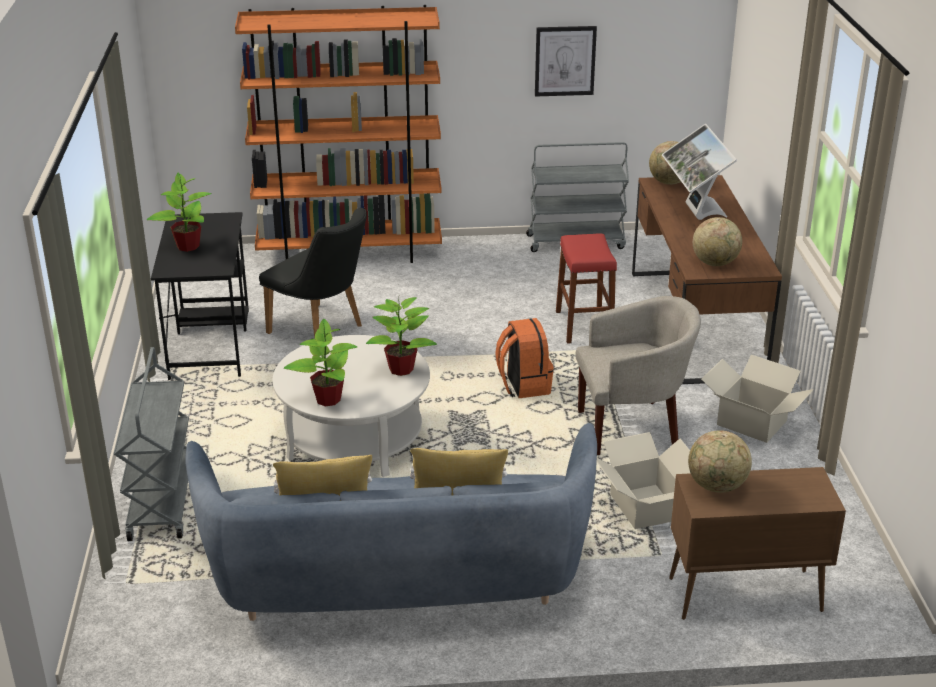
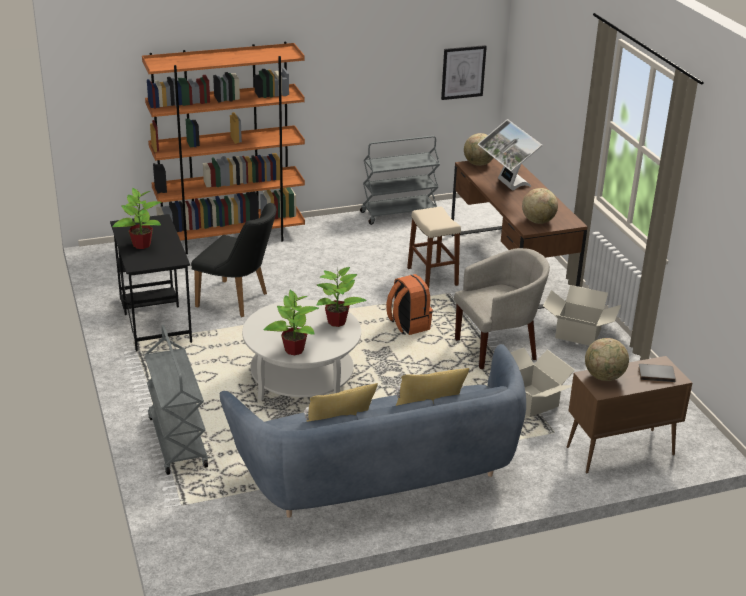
camera: 15 degrees left, 0 degrees up
(565, 61) = (387, 77): picture -> picture (463, 72)
(584, 325) = (432, 276): red stool -> beige stool
(796, 491) = (656, 373): none -> grey book

